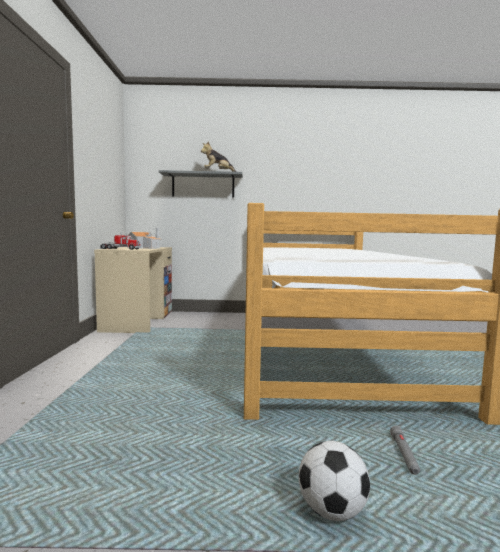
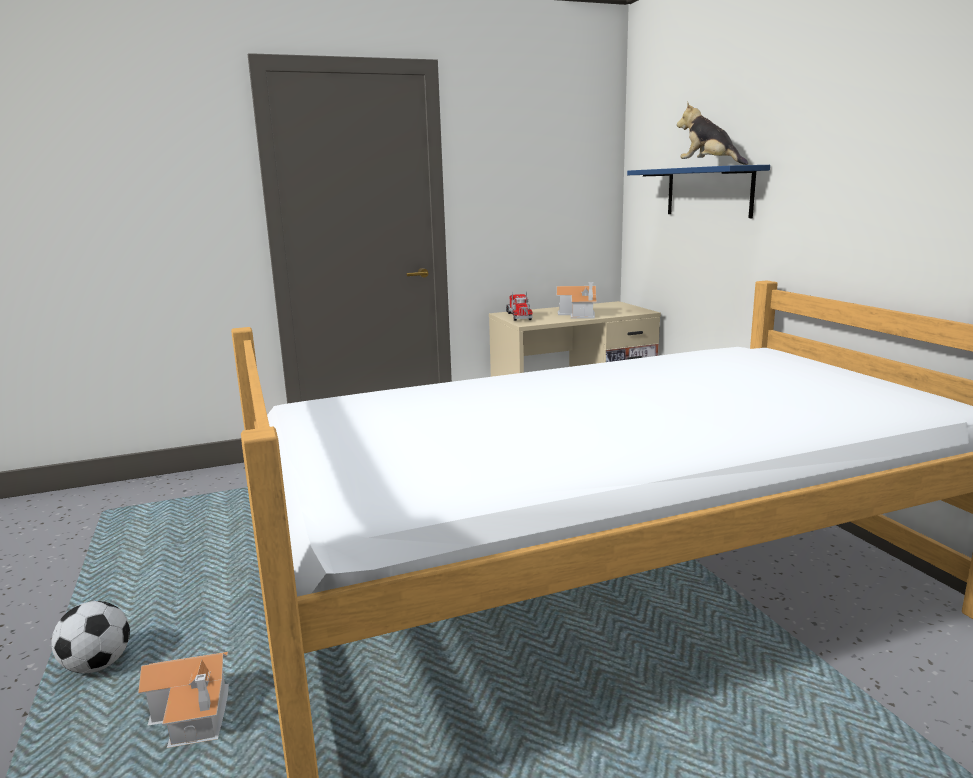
camera: 70 degrees right, 10 degrees up
(203, 185) = (708, 191): grey shelf -> blue shelf
(404, 454) = (195, 714): grey flashlight -> toy house

